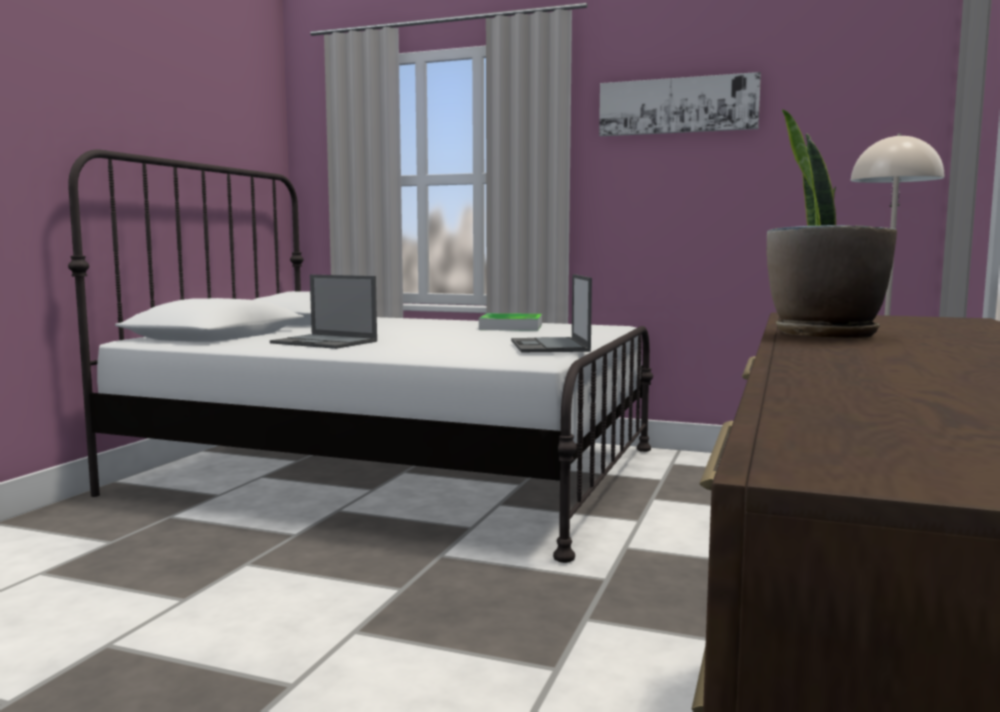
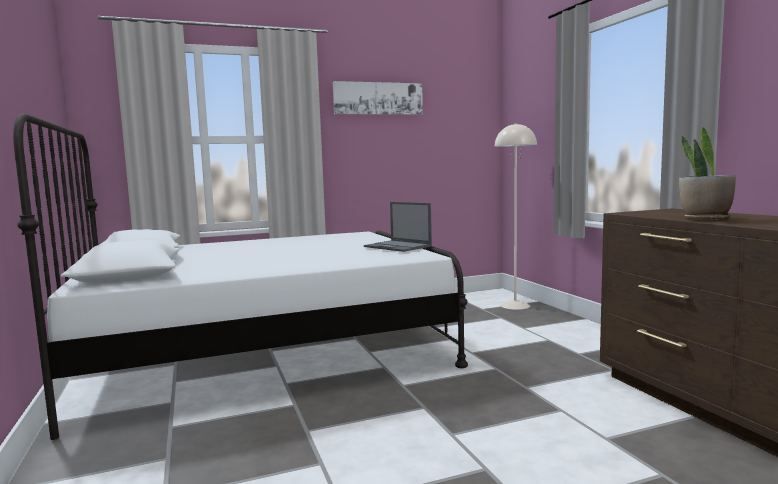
camera: 40 degrees left, 0 degrees up
(325, 342) = (251, 264): laptop -> none
(511, 327) = (312, 240): tray -> none

